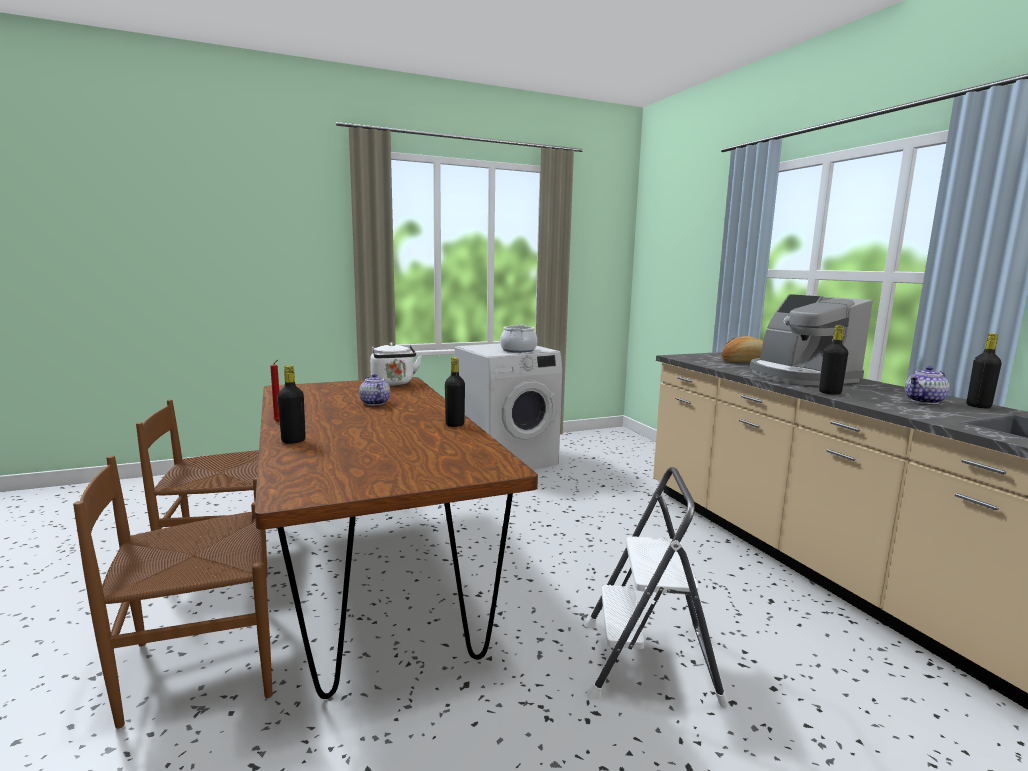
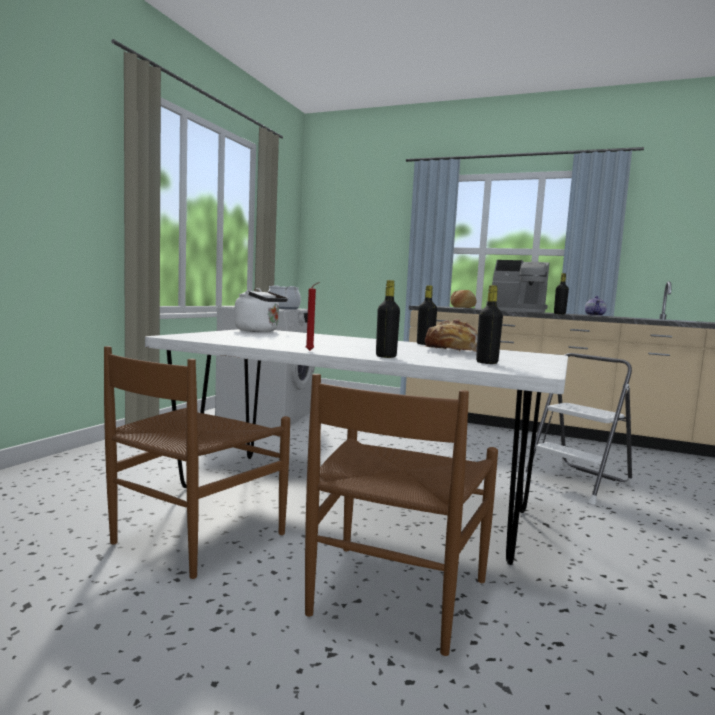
camera: 45 degrees left, 5 degrees down
(374, 403) = (314, 339): teapot -> none
(374, 571) = (354, 500): brown dining table -> white dining table
(414, 442) = (452, 351): none -> bread
(978, 406) = (612, 316): black bottle -> black bottle (486, 362)

